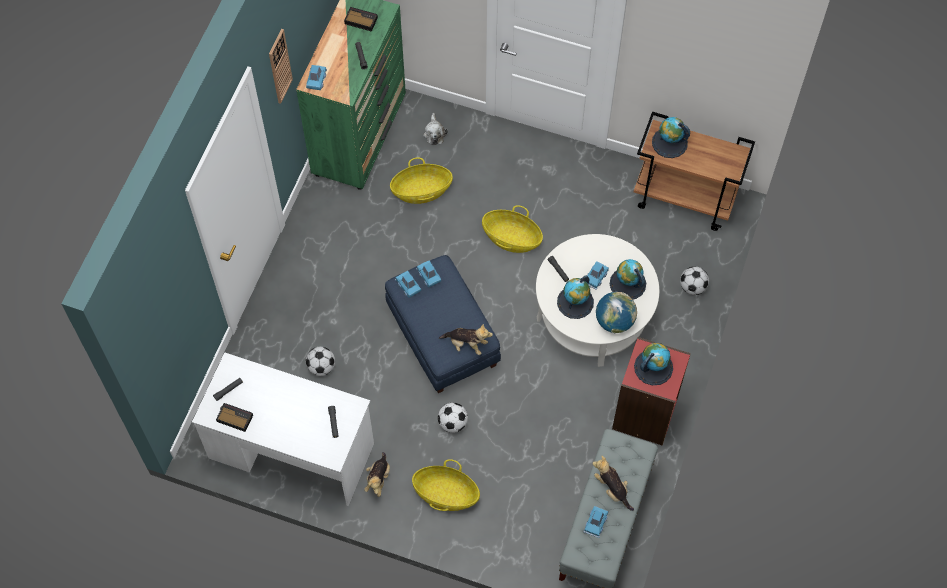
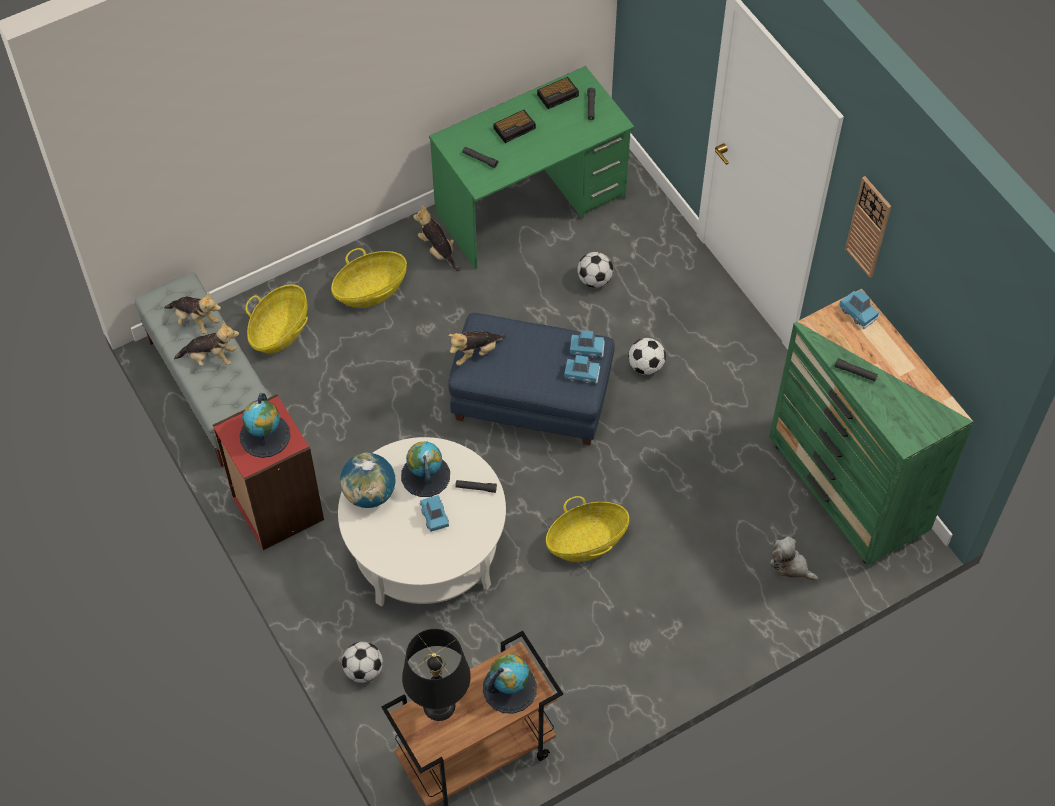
camera: 130 degrees right, 5 degrees down
(291, 451) = (531, 206): white desk -> green desk
(360, 20) = (911, 405): alarm clock -> alarm clock (515, 128)
(421, 191) = (723, 500): basket -> basket (280, 331)
(452, 423) = (433, 343): football -> football (645, 366)
(595, 523) = (195, 320): blue toy car -> plush toy
(627, 283) = (398, 540): globe -> none
(711, 166) = (438, 706): none -> black table lamp

